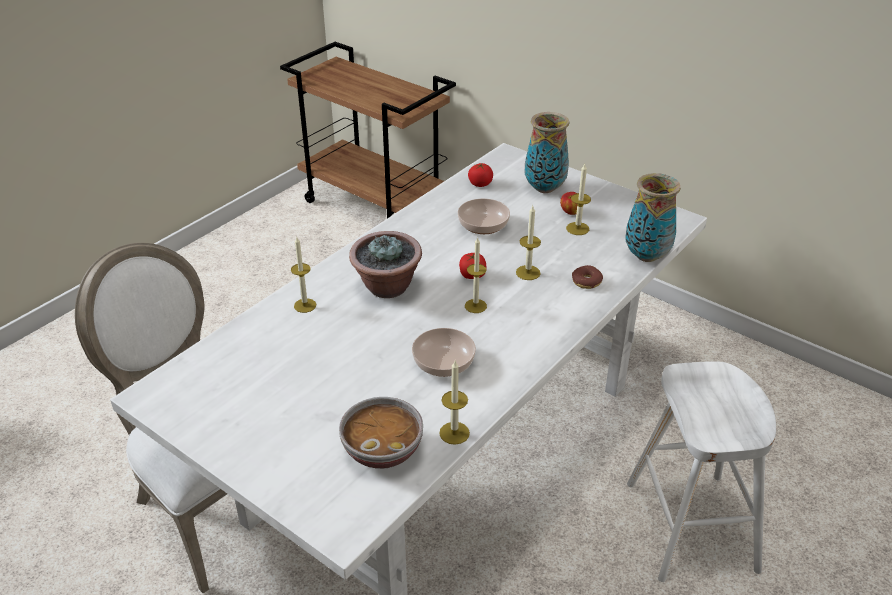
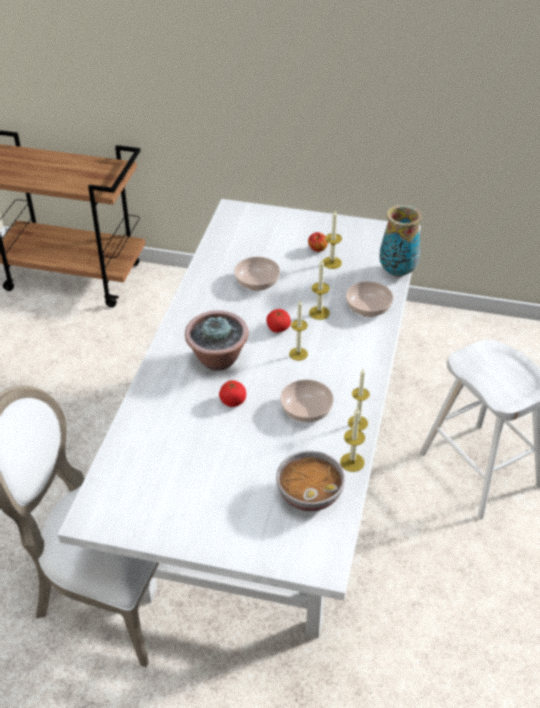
camera: 25 degrees left, 5 degrees up
(305, 305) = (161, 397): candle -> candle (357, 423)
(480, 184) = (229, 243): tomato -> tomato (233, 401)
(545, 188) = (284, 233): vase -> none
(586, 281) = (367, 307): donut -> bowl

